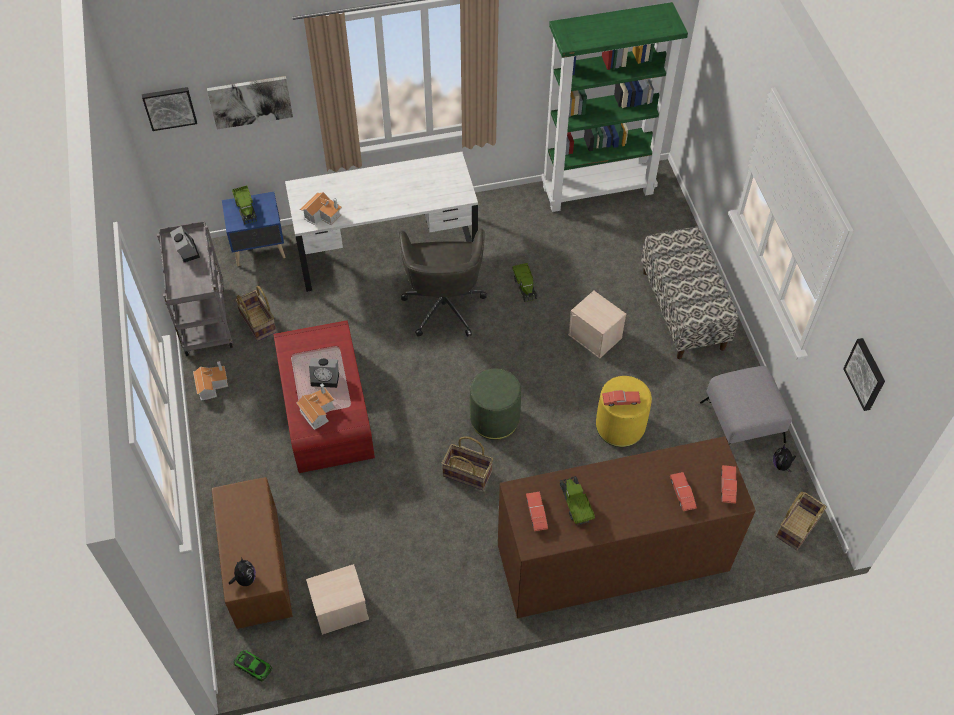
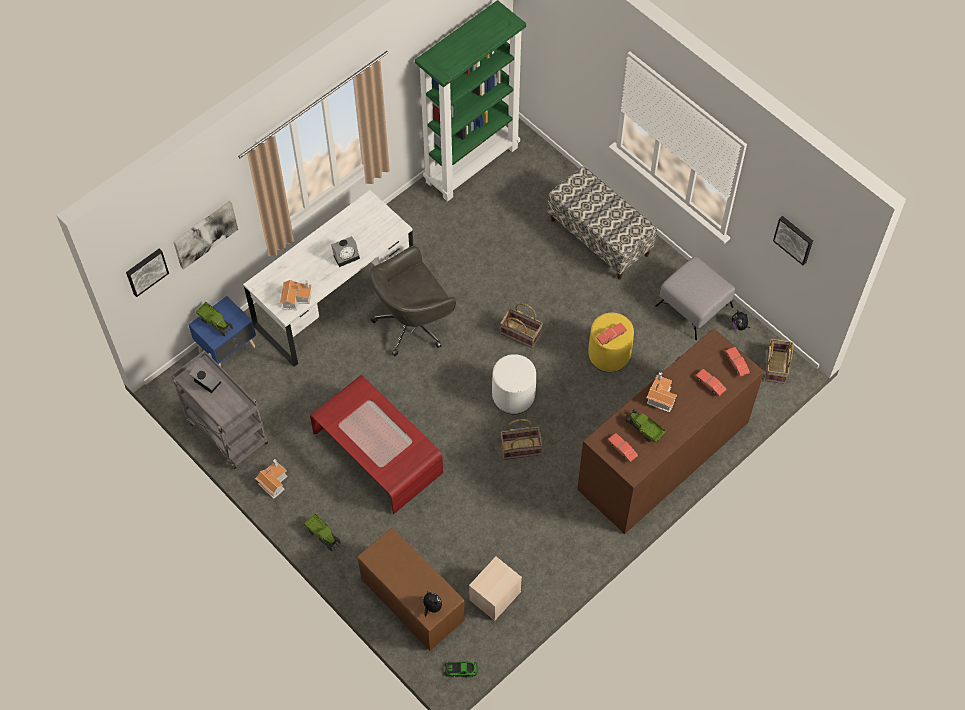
camera: 30 degrees left, 5 degrees up
(259, 323) = (274, 412): basket -> basket (521, 333)
(317, 411) = (390, 458): toy house -> toy house (660, 397)
(326, 378) = (379, 429): alarm clock -> alarm clock (346, 256)
(444, 305) = (413, 323): grey office chair -> grey office chair turned 90 degrees clockwise
(494, 419) = (513, 396): green ottoman -> white ottoman
(525, 286) = (467, 276): toy truck -> toy truck (323, 535)
(595, 336) = (547, 291): beige storage box -> none

